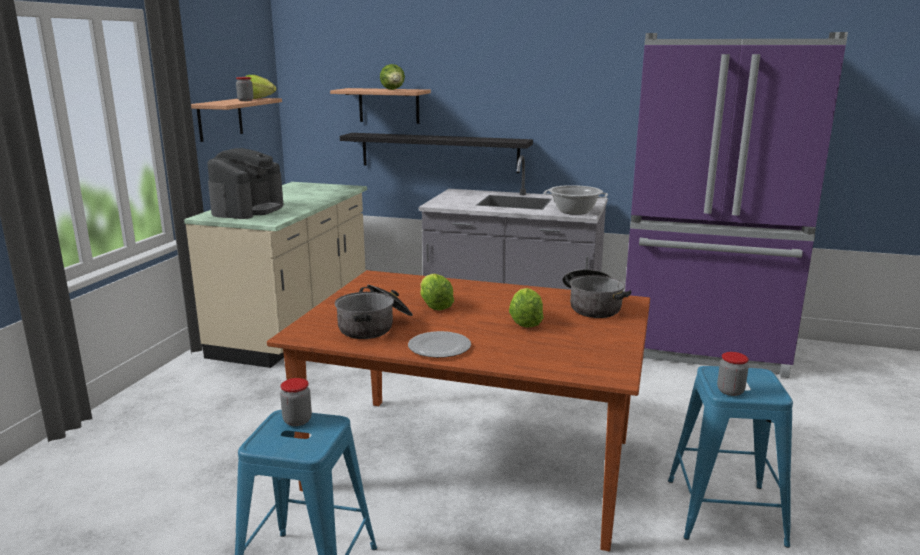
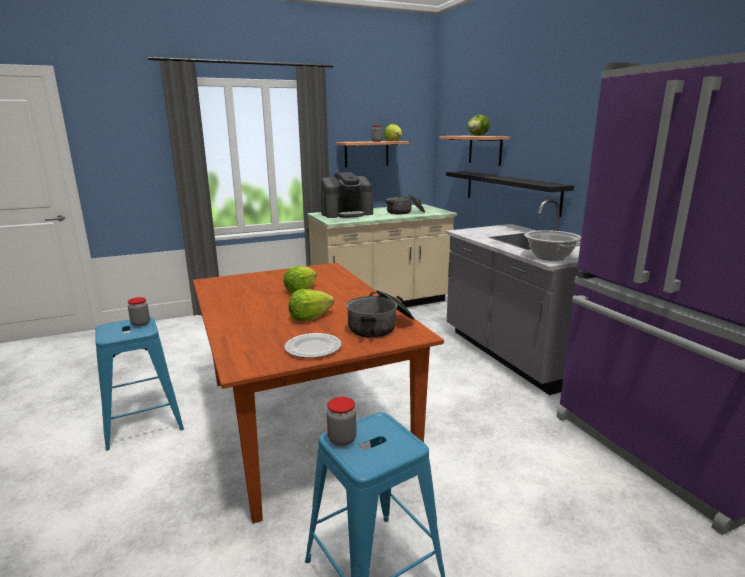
camera: 50 degrees right, 0 degrees up
(375, 326) = (244, 289): cooking pot -> cooking pot (405, 212)
(438, 347) = (229, 311): plate -> plate (312, 347)

